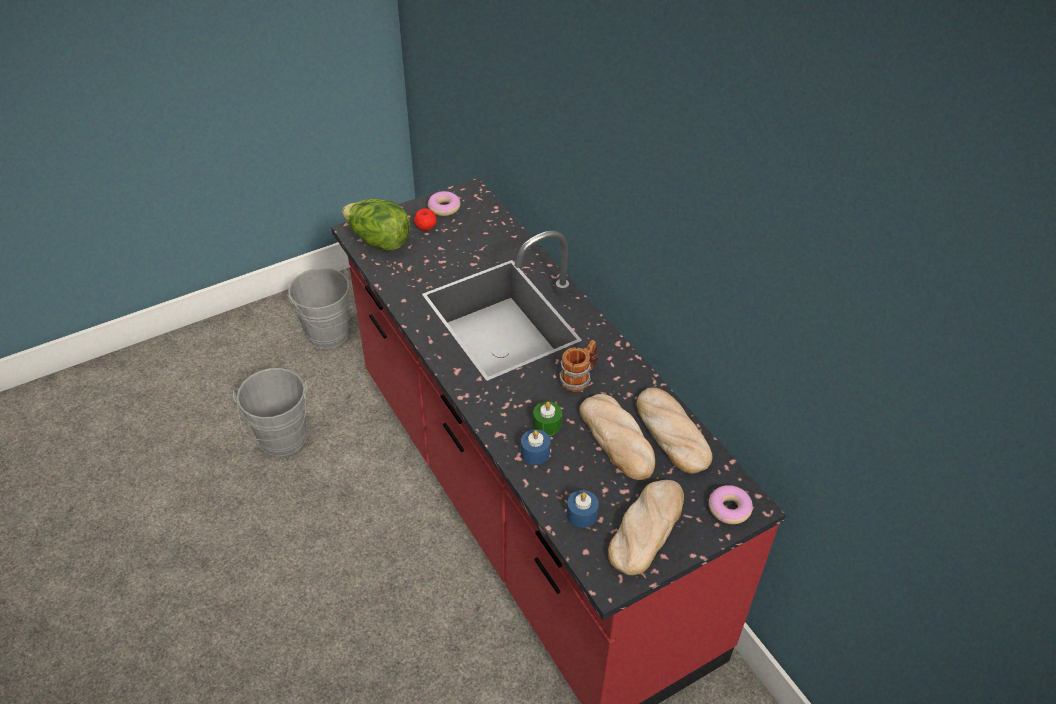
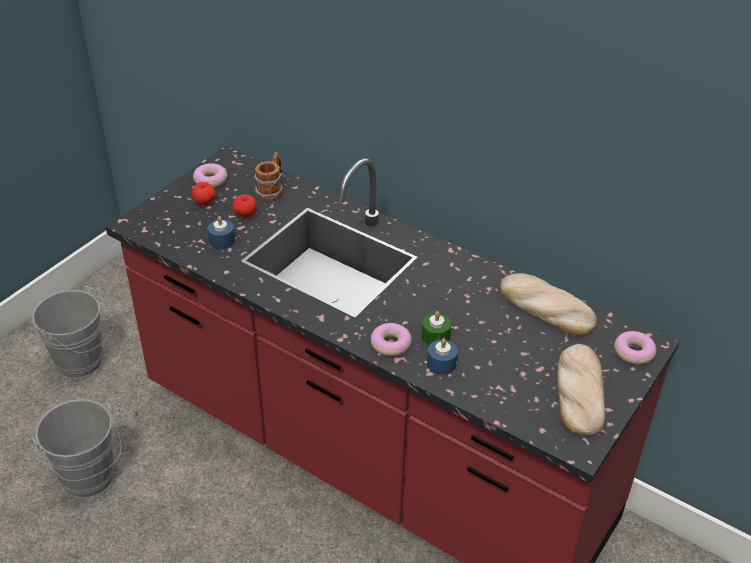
camera: 25 degrees left, 5 degrees down
(378, 241) = (165, 227): lettuce -> none
(453, 250) = (245, 214): none -> apple
(502, 417) = (391, 344): none -> donut
(579, 377) = (436, 288): mug -> mug (271, 190)
(582, 514) = (517, 400): blue candle -> blue candle (222, 240)
(617, 439) = (505, 328): bread -> none

